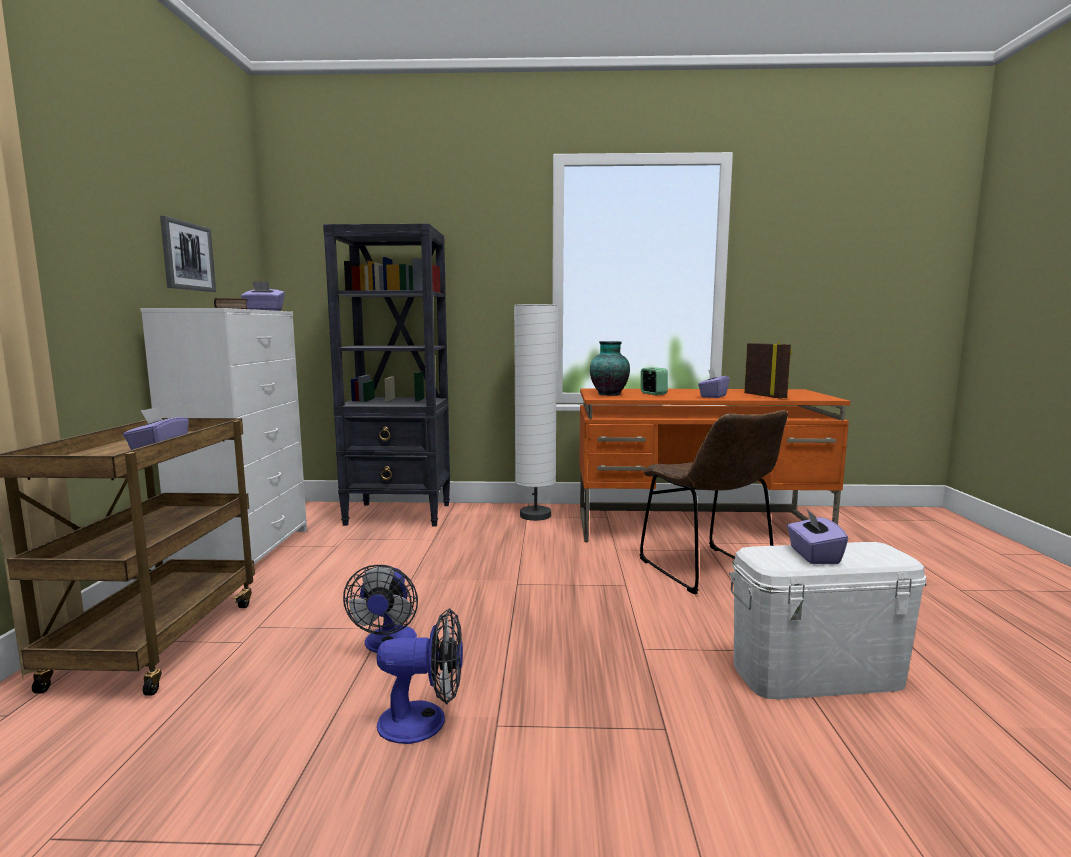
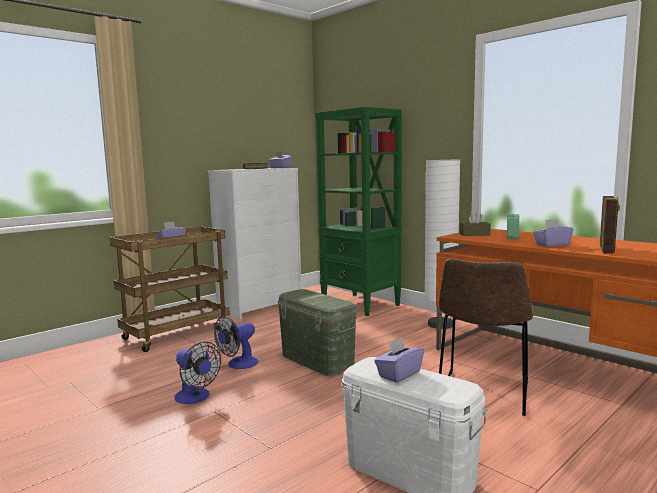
camera: 45 degrees right, 0 degrees up
(187, 256) = (247, 139): picture -> none
(399, 514) = (361, 304): black bookcase -> green bookcase
(487, 598) = (317, 360): none -> green storage box
(609, 394) = (474, 234): vase -> brown tissue box

